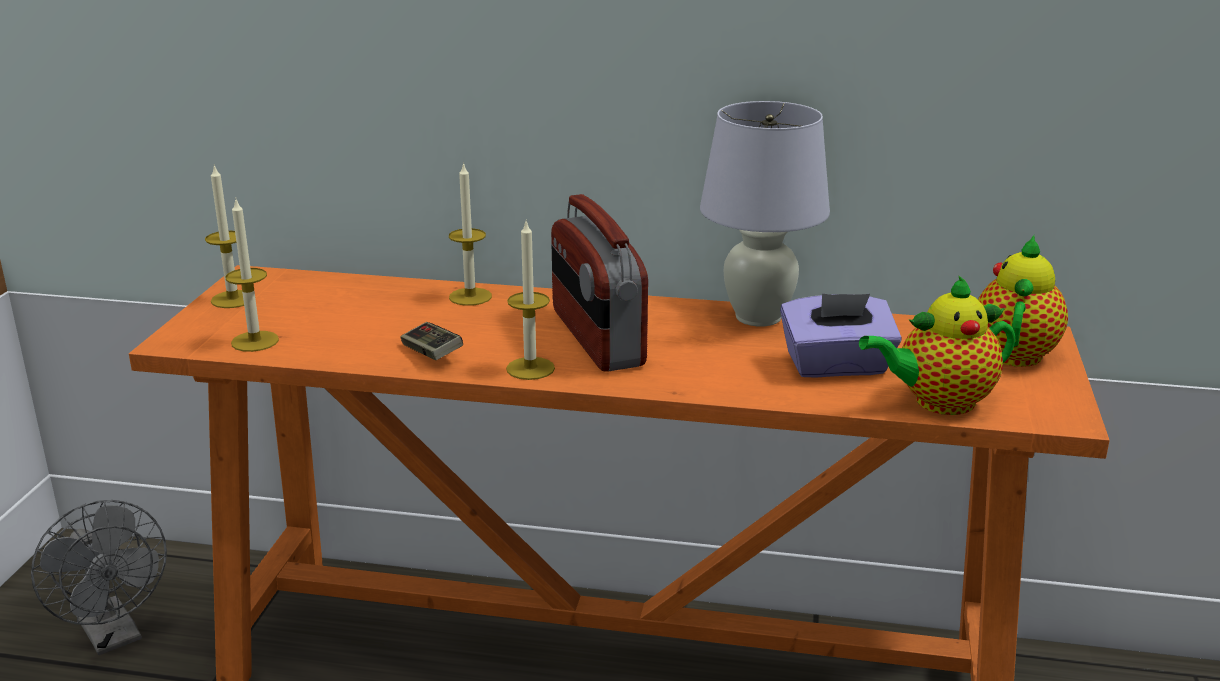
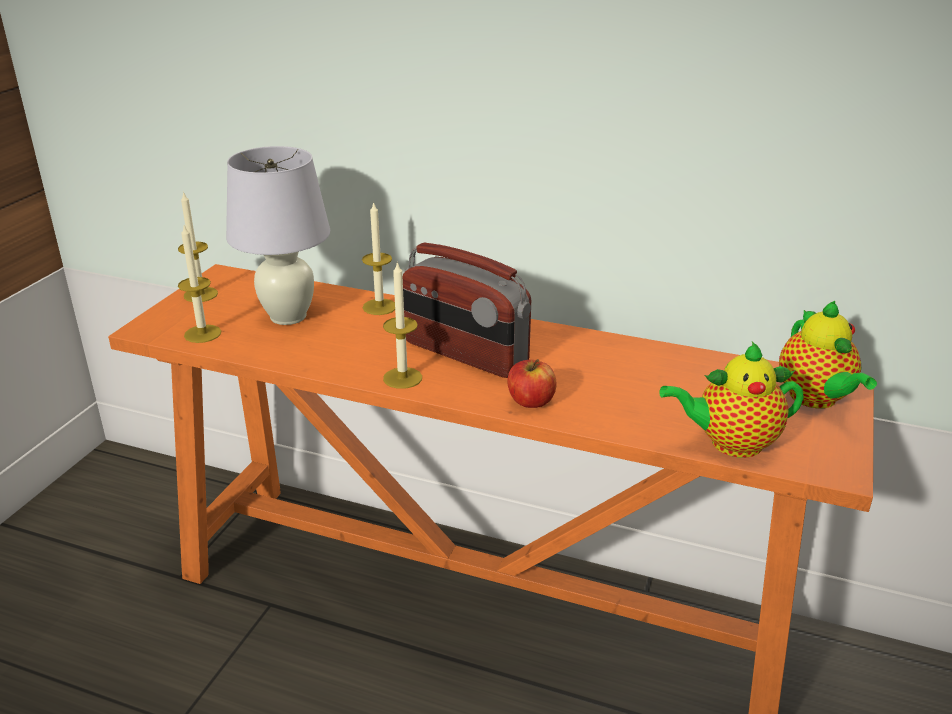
camera: 10 degrees right, 5 degrees up
(114, 636) = (121, 530): grey fan -> none
(432, 353) = (331, 357): game controller -> none
(596, 338) = (464, 354): radio -> radio turned 45 degrees counterclockwise
(694, 380) = (531, 401): none -> apple
(758, 317) = (604, 346): white table lamp -> white table lamp (288, 317)
(836, 366) = (654, 399): purple tissue box -> none
(1015, 351) = (815, 399): teapot -> teapot turned 135 degrees clockwise

